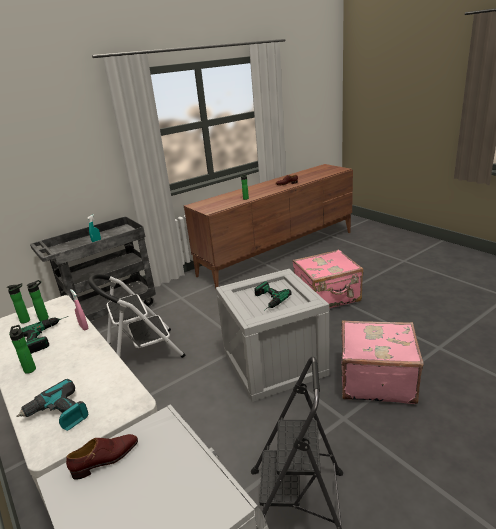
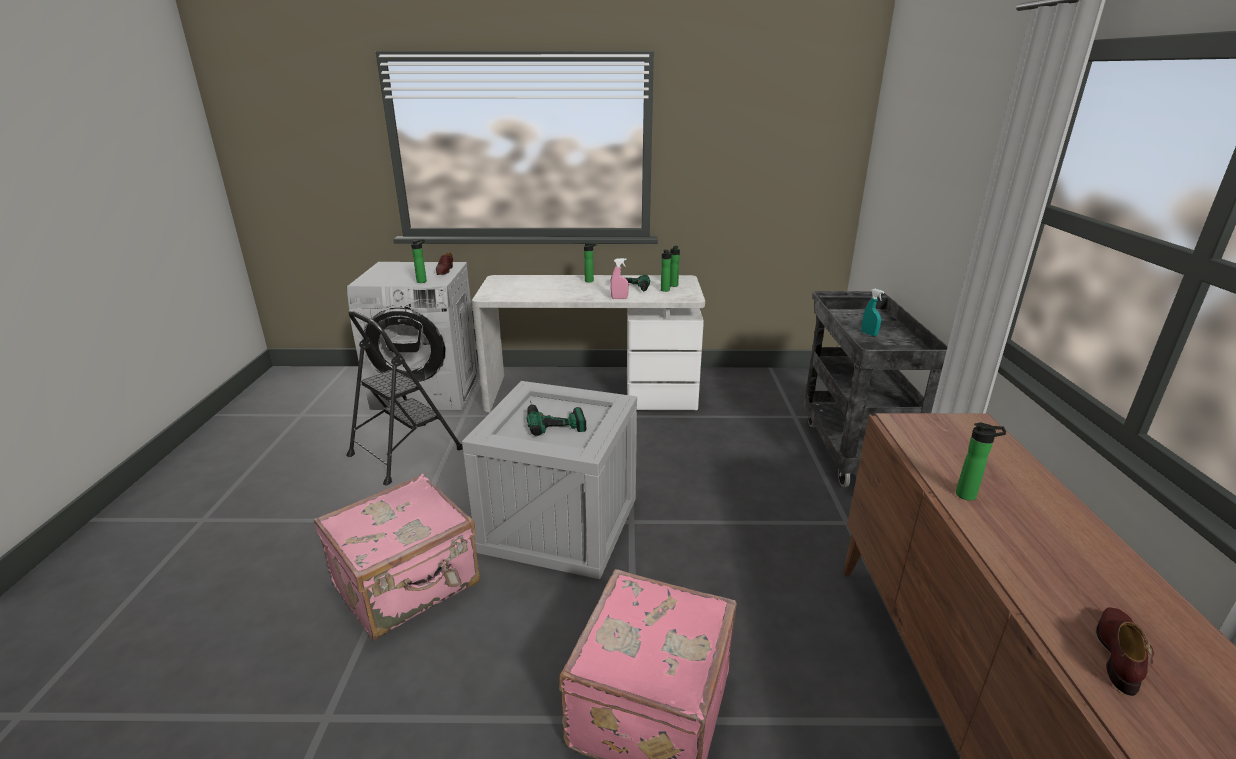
camera: 125 degrees right, 0 degrees up
(58, 415) = (521, 282): power drill -> none
(142, 354) = (712, 447): step ladder -> none
(170, 438) = (423, 281): none -> bottle

